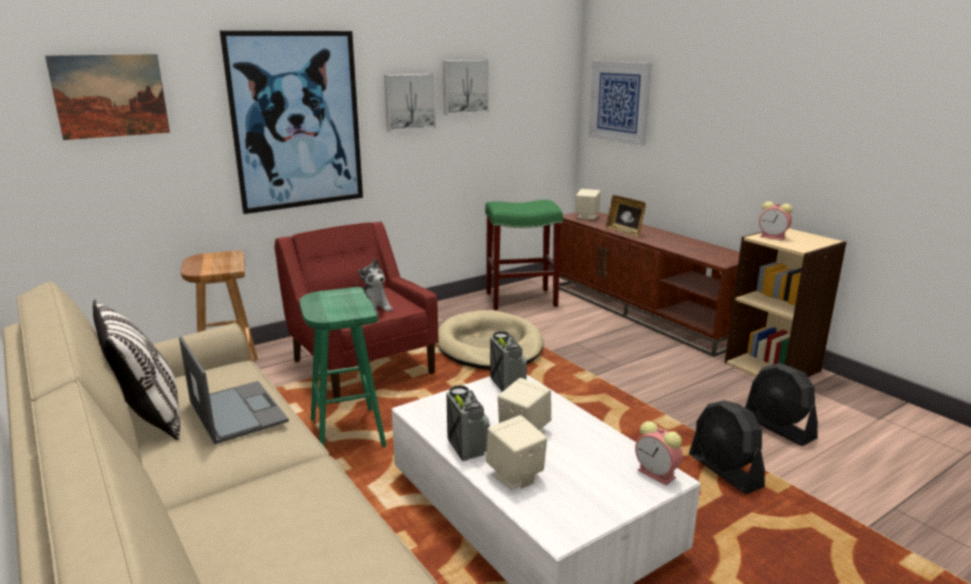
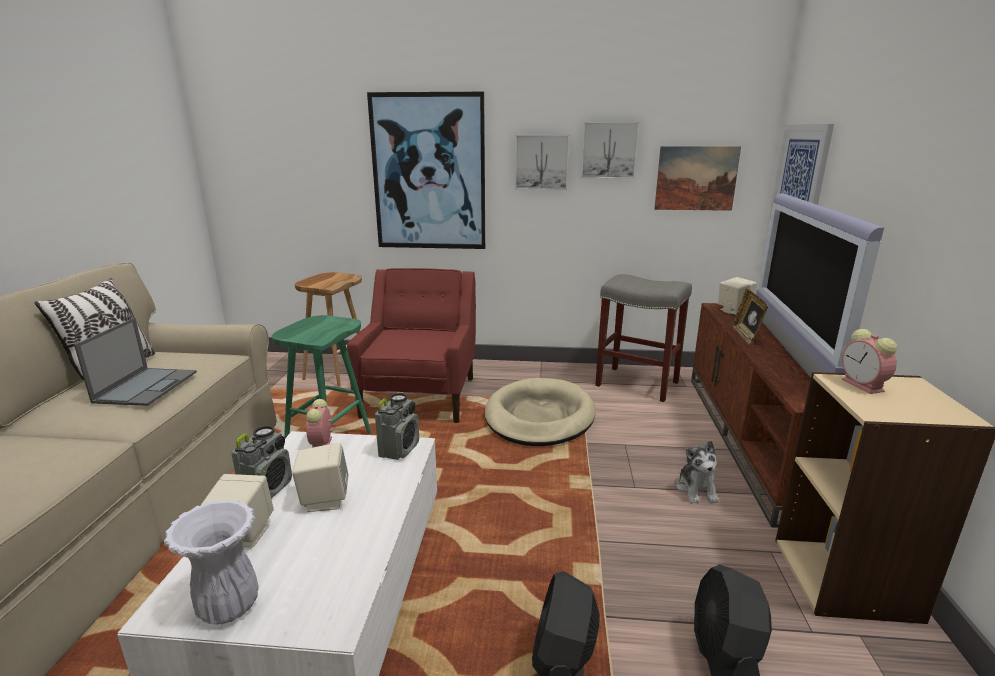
camera: 40 degrees right, 0 degrees up
(110, 96) = (289, 143): picture -> picture (696, 178)
(372, 308) = (411, 345): plush toy -> plush toy (696, 490)
(522, 299) = (638, 384): green stool -> grey stool
(594, 508) = (227, 607): none -> white vase
(658, 474) = (335, 613): alarm clock -> alarm clock (322, 445)
(663, 237) = (787, 353): none -> television

